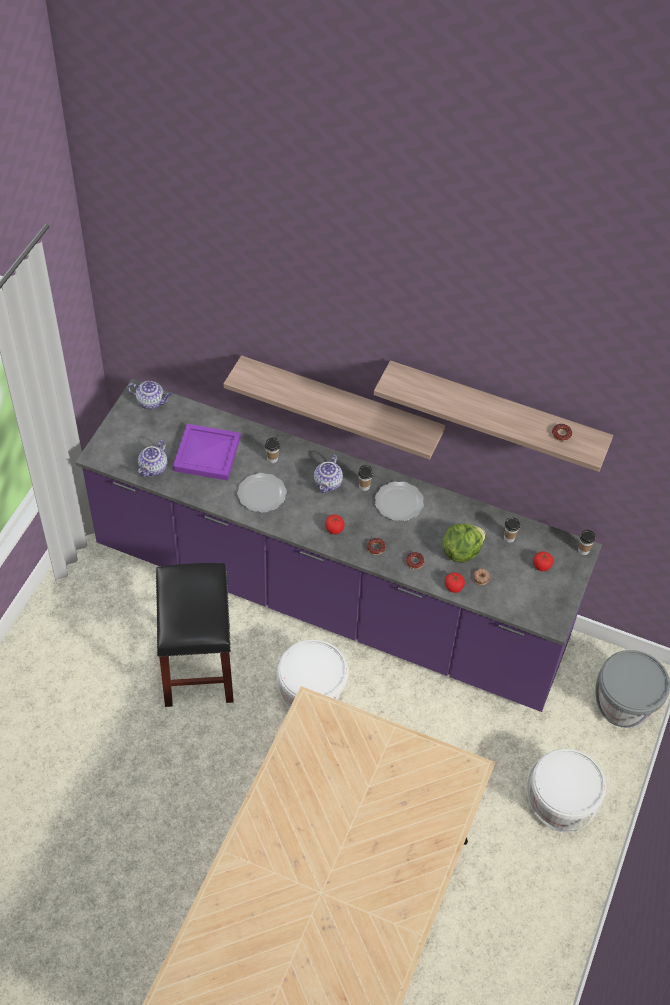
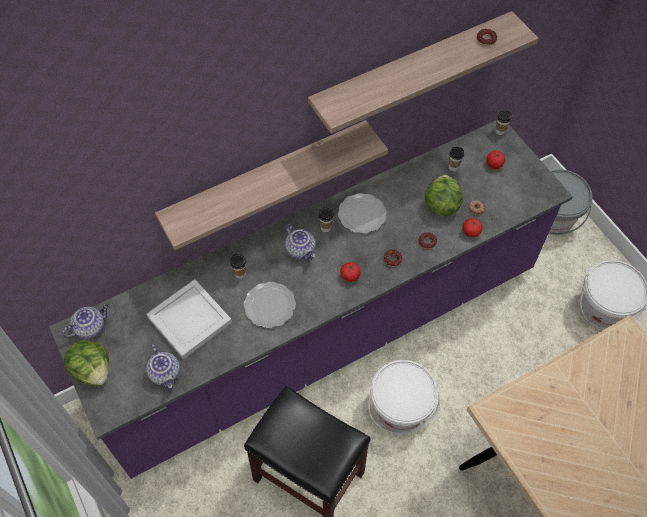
camera: 50 degrees left, 5 degrees up
(121, 425) = (93, 370): none -> lettuce
(206, 453) = (188, 320): purple tray -> white tray

